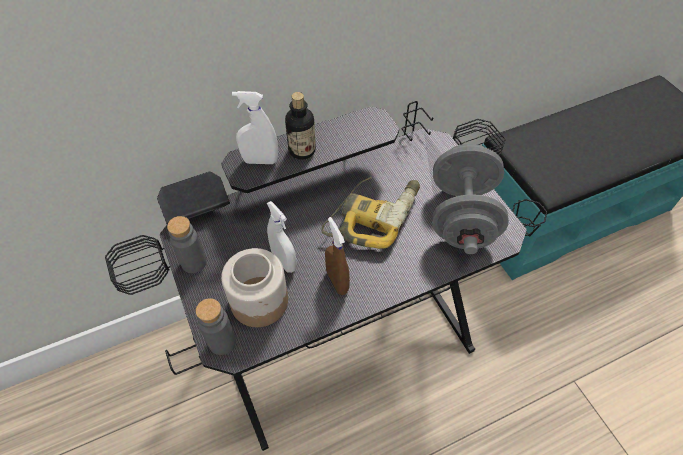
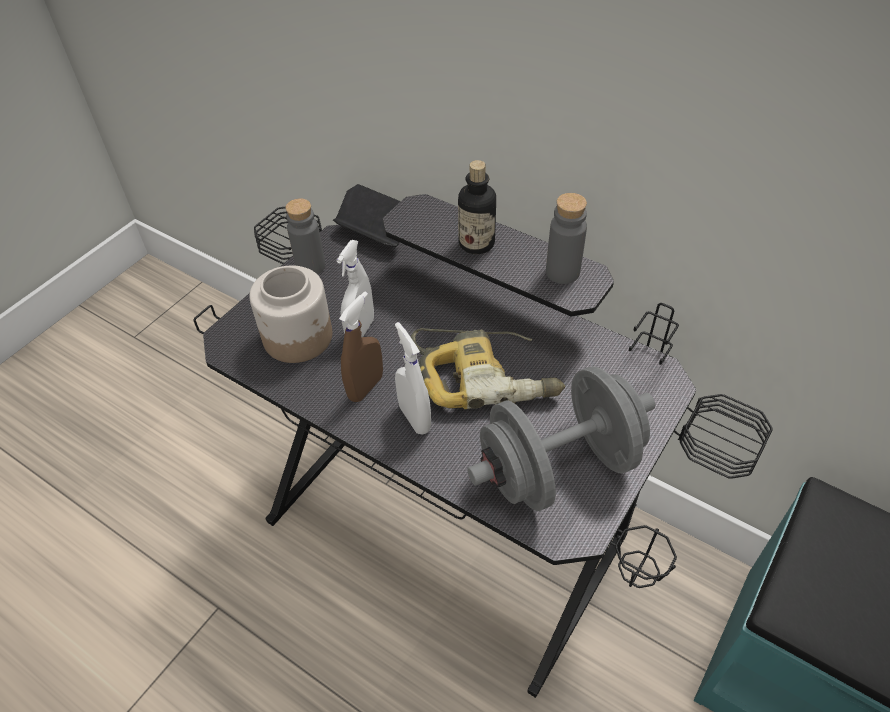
camera: 60 degrees right, 5 degrees down
(222, 342) = (234, 334): grey bottle -> grey bottle (562, 272)
(260, 161) = (433, 221): white spray bottle -> white spray bottle (414, 418)

